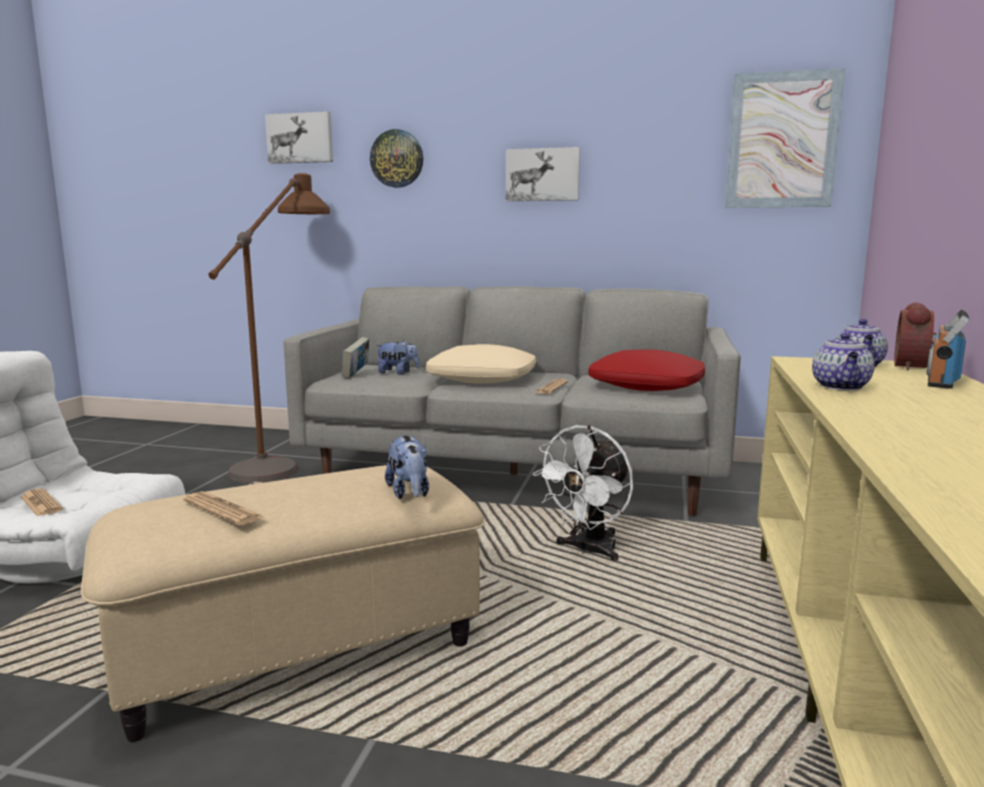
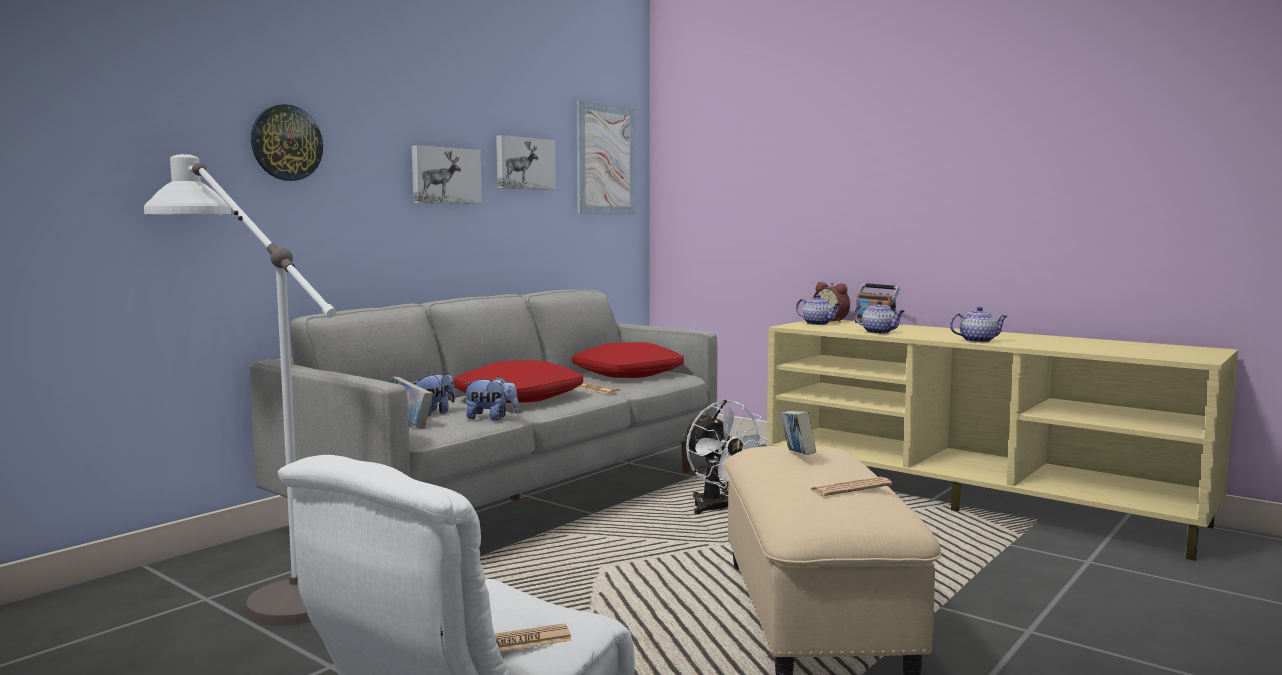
camera: 65 degrees left, 5 degrees down
(287, 457) = (261, 586): brown floor lamp -> white floor lamp
(300, 138) = (134, 97): picture -> picture (524, 163)
(355, 478) = (797, 456): none -> book
(409, 493) = (836, 451): plush toy -> plush toy (491, 418)
(482, 378) = (519, 397): beige pillow -> red pillow
(885, 429) = (978, 341): none -> teapot

